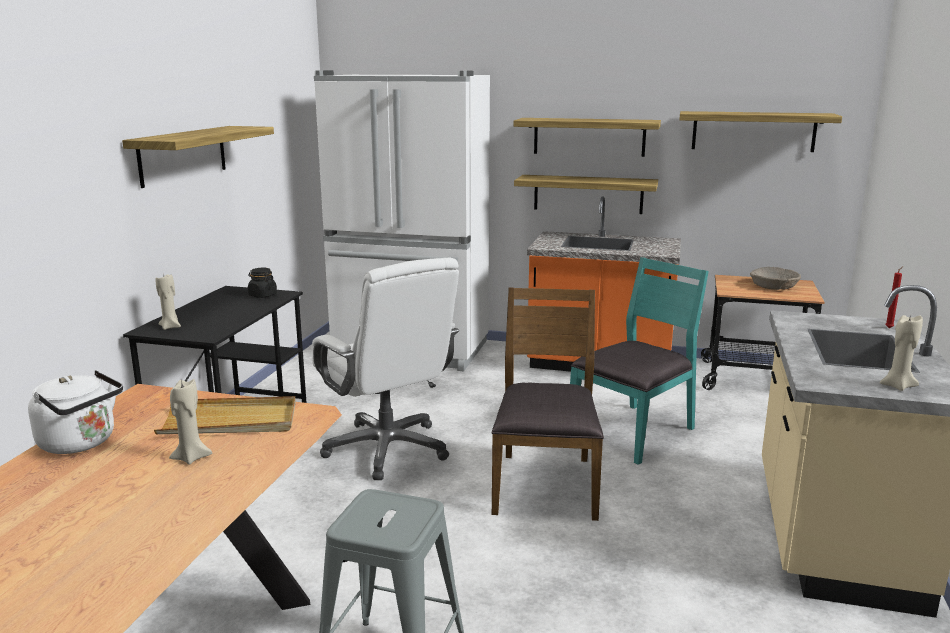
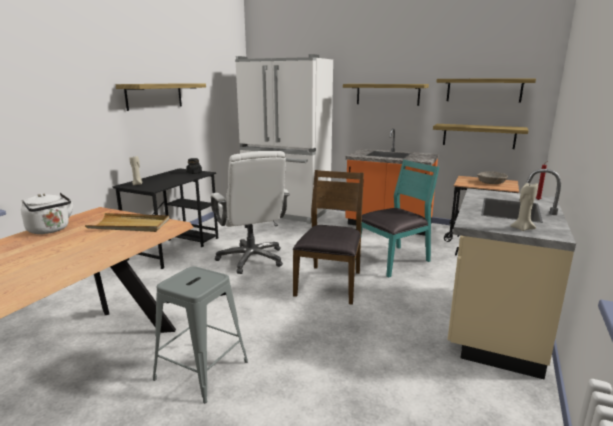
camera: 10 degrees right, 0 degrees up
(191, 457) = (97, 240): beige candle -> none
(588, 194) = (386, 127): shelf -> shelf (478, 136)

